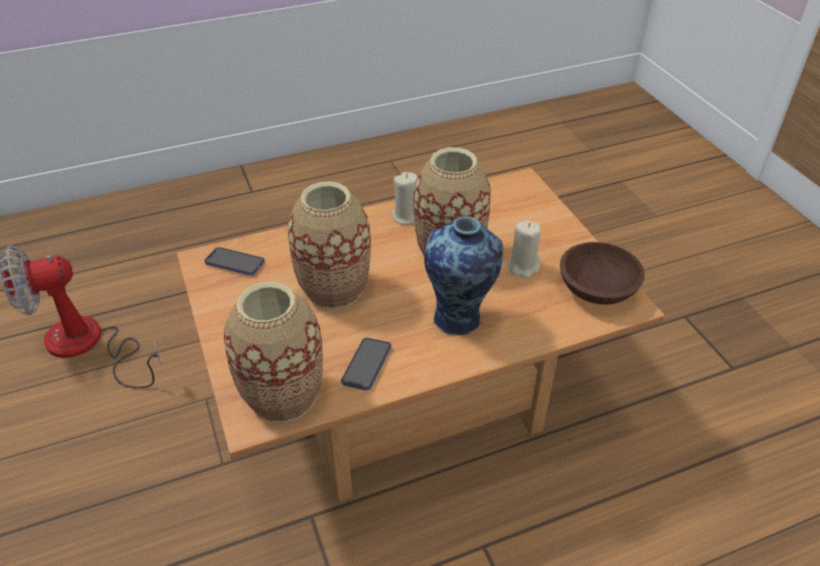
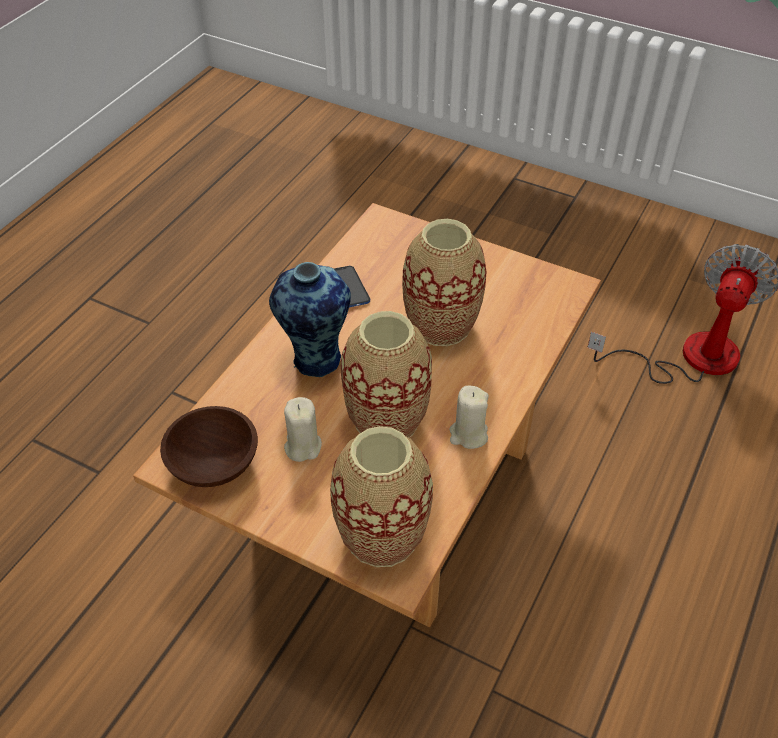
camera: 140 degrees right, 5 degrees up
(235, 262) = (545, 298): phone -> none
(283, 395) = (381, 241): vase -> vase (382, 535)

